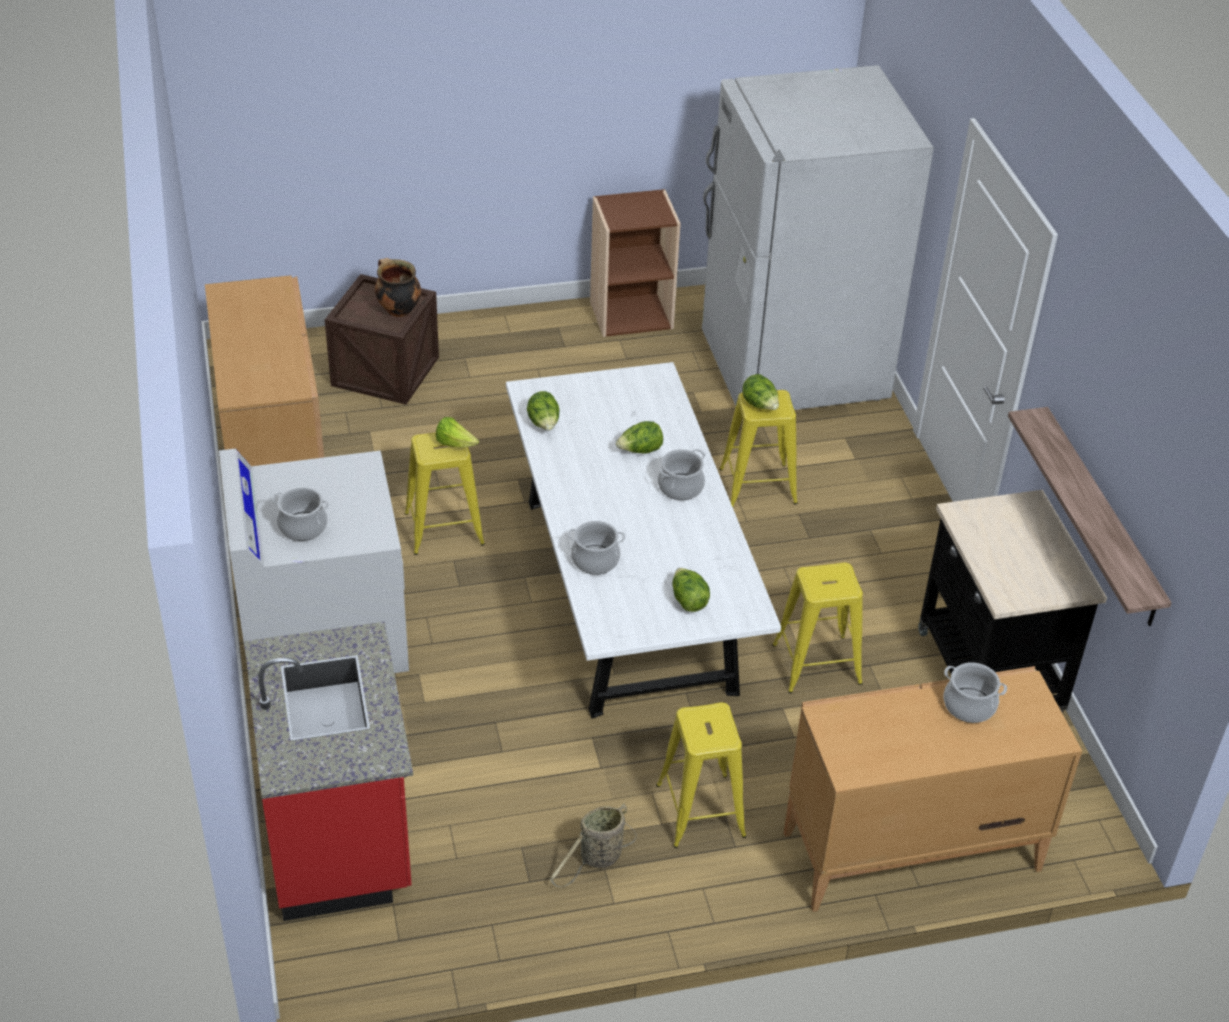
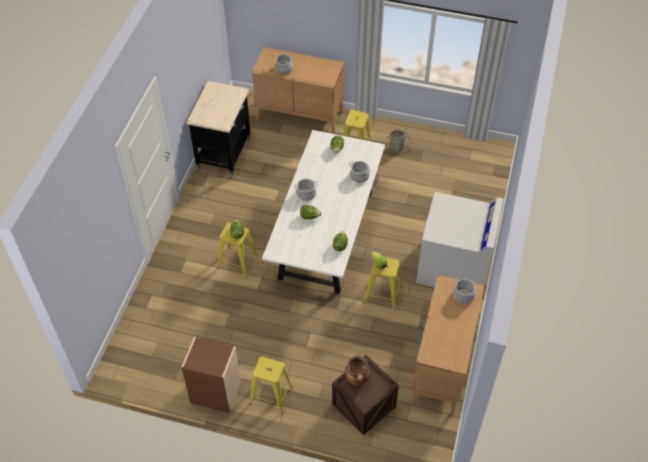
camera: 150 degrees left, 10 degrees up
(303, 526) = (468, 214): cooking pot -> cooking pot (463, 295)
(340, 833) = (477, 187): red counter -> none
(794, 366) = (165, 322): white fridge -> none
(816, 664) = (278, 181): yellow stool -> yellow stool (271, 395)
(1101, 517) = (196, 77): shelf -> none

